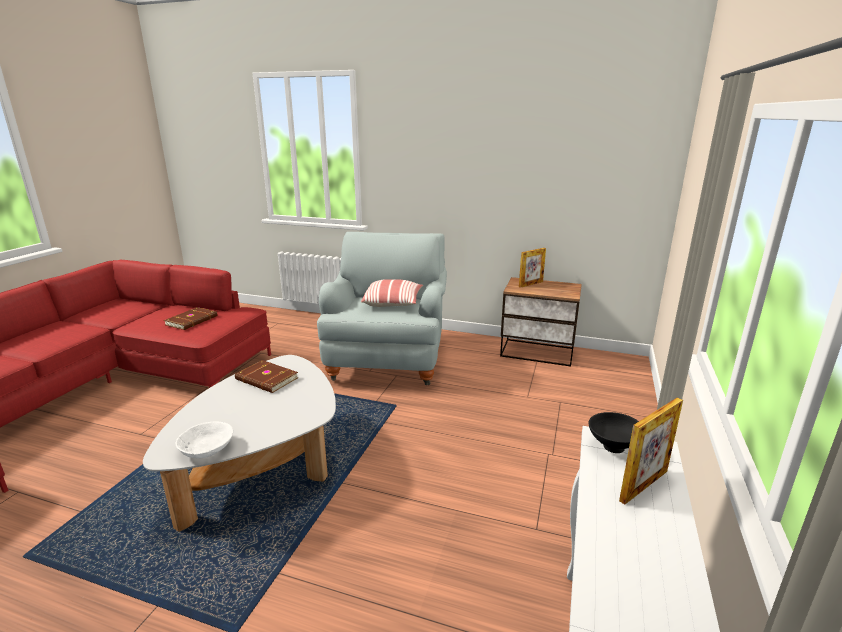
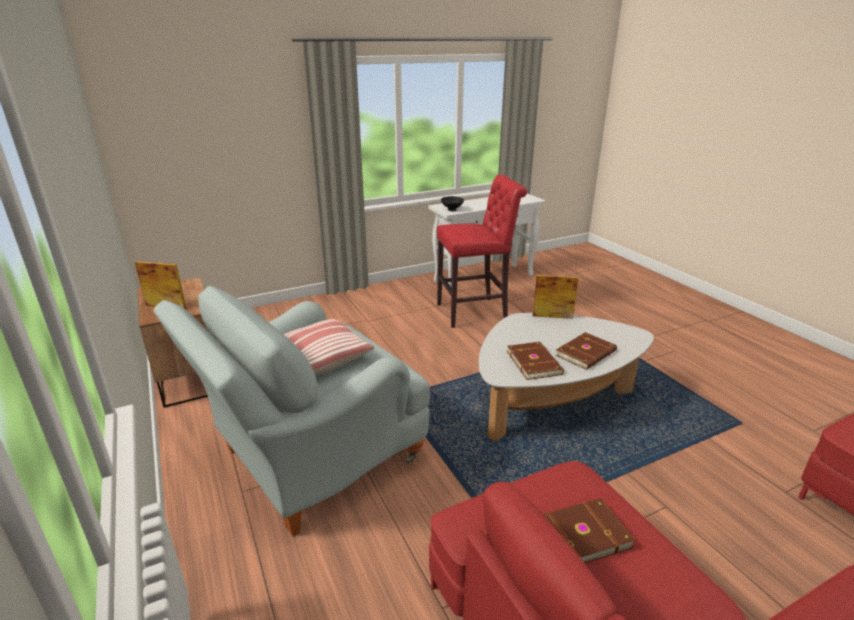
camera: 135 degrees left, 5 degrees up
(207, 449) = (607, 327): white bowl -> none
(221, 406) = (587, 353): none -> brown book
(473, 553) = (475, 312): none -> red stool
(644, 485) = (465, 204): picture frame -> picture frame (552, 316)

